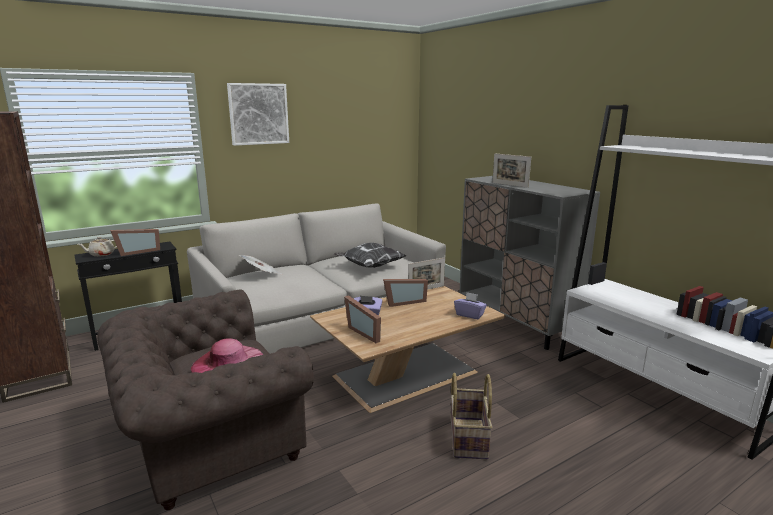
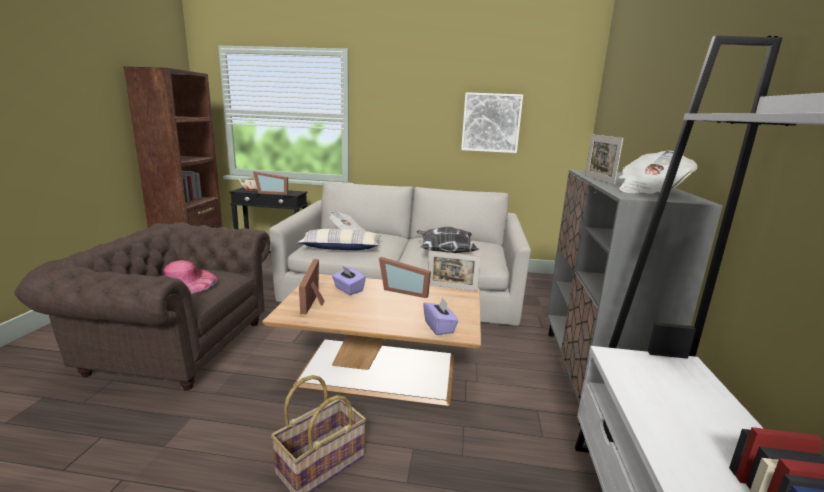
camera: 40 degrees right, 0 degrees up
(258, 114) = (401, 88): picture -> picture (491, 123)
(282, 288) = (341, 247): none -> pillow
(554, 188) = (649, 191): none -> newspaper

